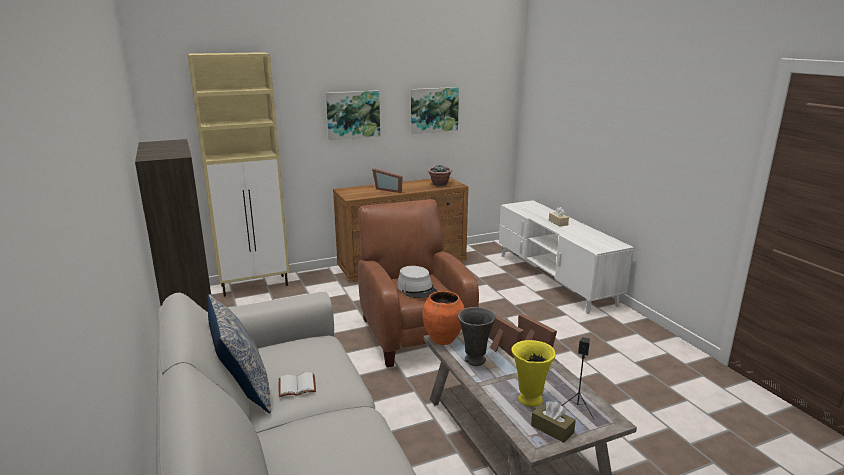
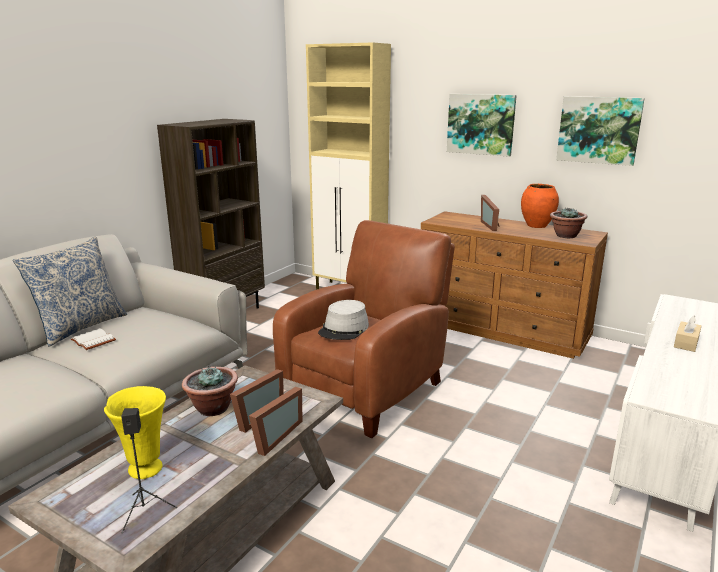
camera: 55 degrees right, 0 degrees up
(443, 339) = (244, 377): orange vase -> orange vase (537, 226)
(475, 361) = (212, 408): grey vase -> potted plant
(552, 429) = (84, 503): brown tissue box -> none

